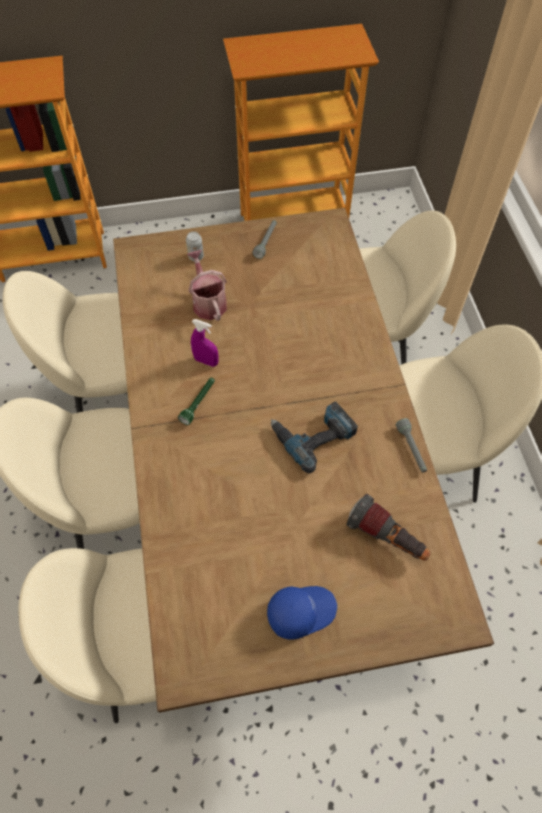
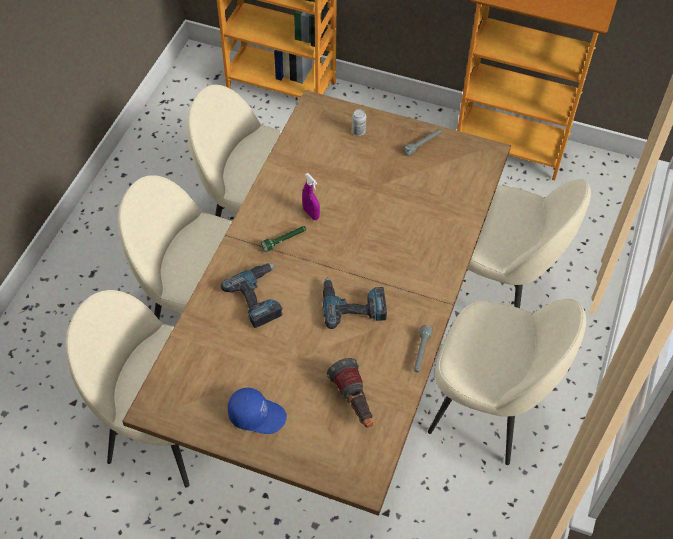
camera: 30 degrees right, 5 degrees down
(208, 302) = (343, 170): watering can -> none
(214, 477) = (259, 297): none -> power drill

